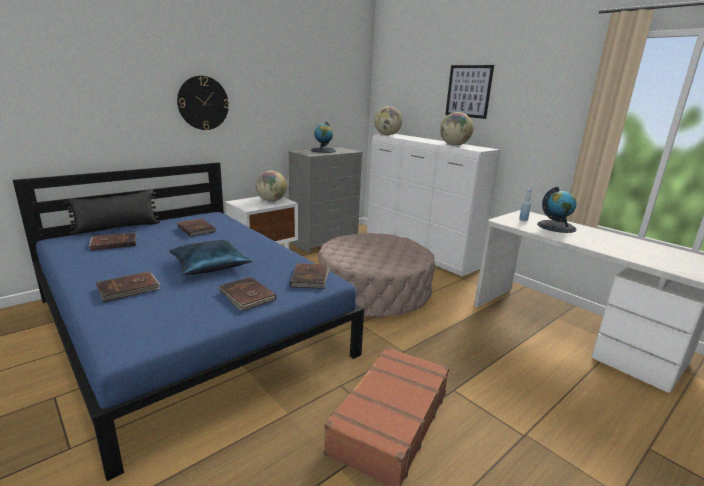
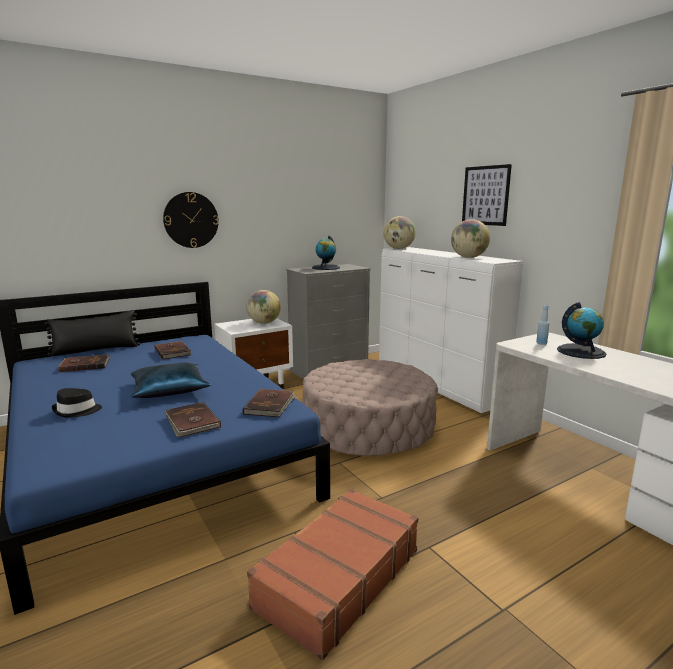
camera: 10 degrees right, 5 degrees down
(129, 289) = (77, 411): brown book -> black hat

